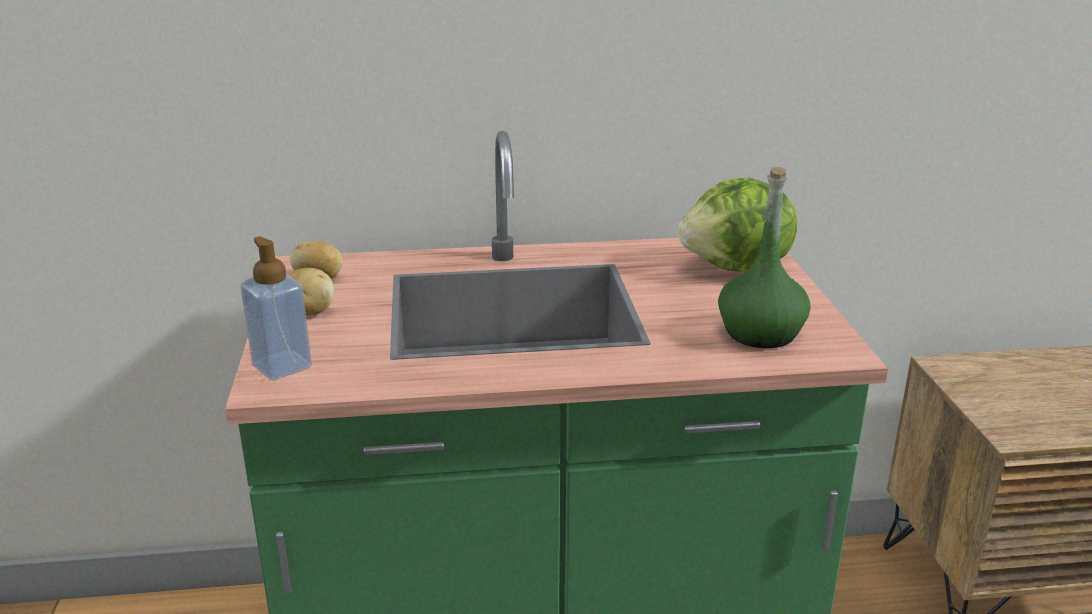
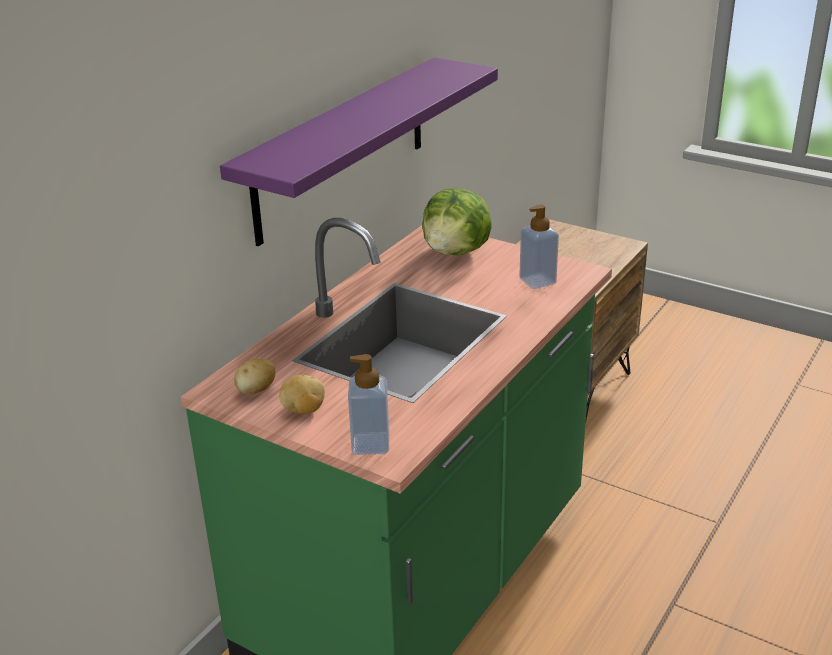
camera: 50 degrees left, 5 degrees up
(614, 74) = (342, 149): none -> purple shelf
(761, 333) = (537, 281): green bottle -> soap dispenser

